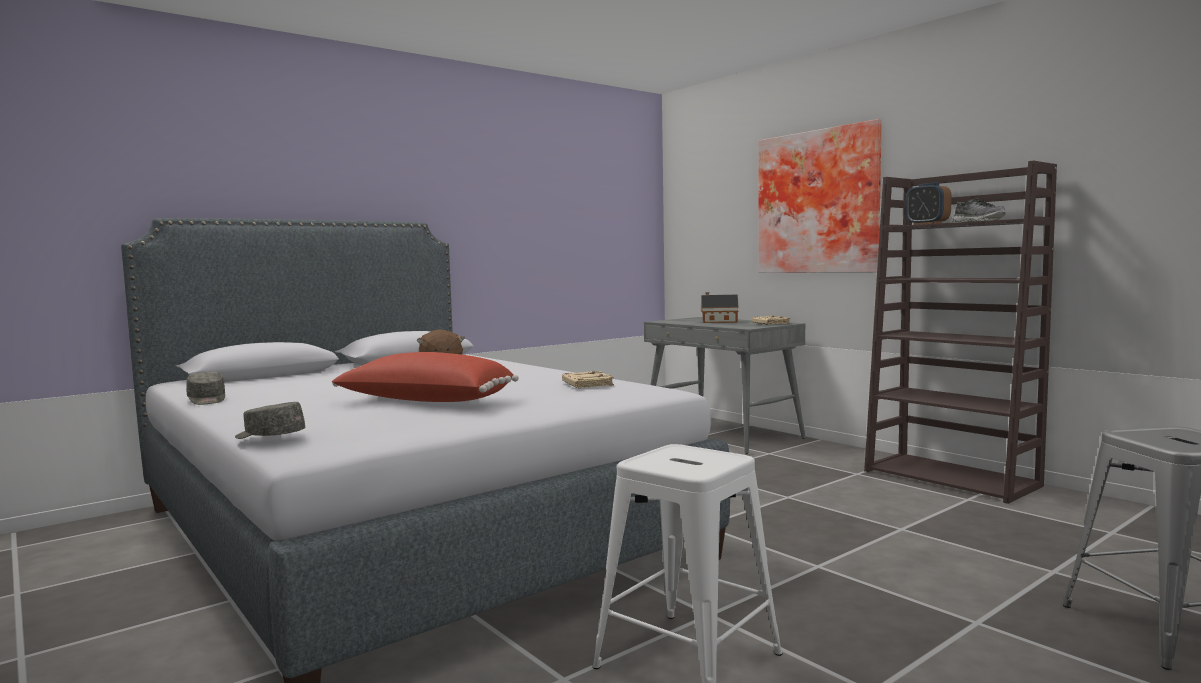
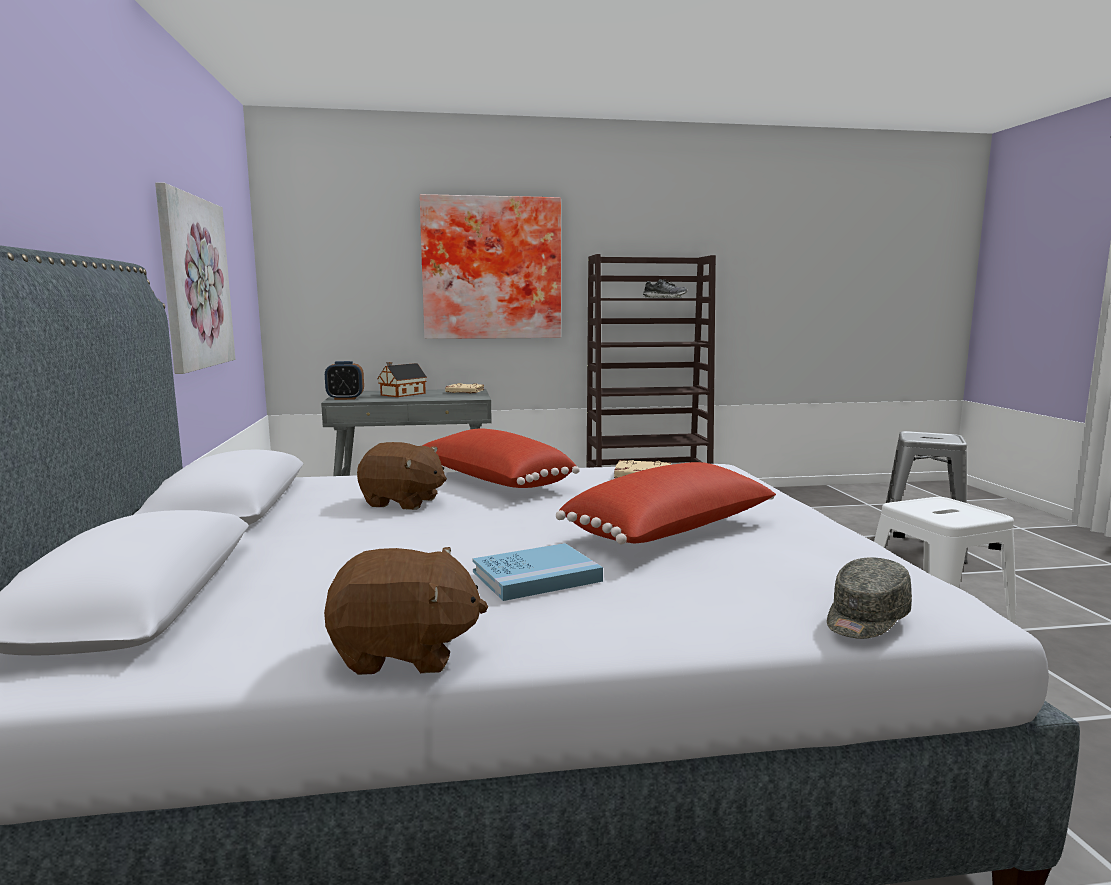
camera: 60 degrees left, 5 degrees up
(207, 400) = (404, 653): grey cap -> brown plush toy
(314, 397) = (536, 576): none -> blue book
(515, 371) = (492, 481): none -> red pillow
(539, 231) = (195, 283): none -> picture
(927, 224) = (622, 297): alarm clock -> alarm clock (345, 398)

